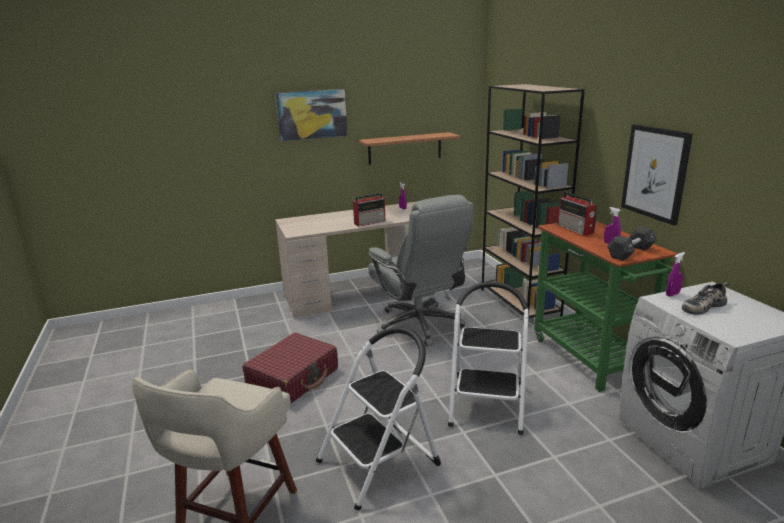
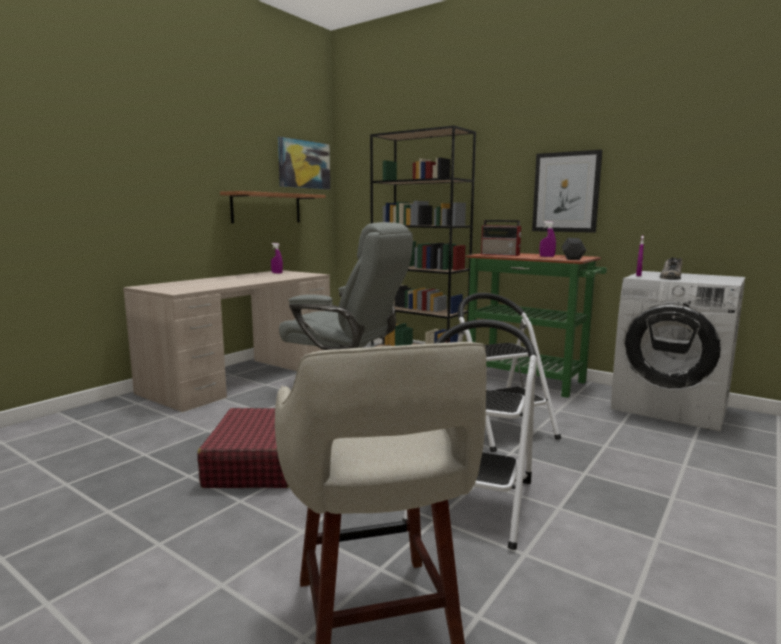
camera: 35 degrees left, 10 degrees down
(311, 114) = (167, 152): picture -> picture (304, 164)
(370, 222) = (261, 280): radio -> none

